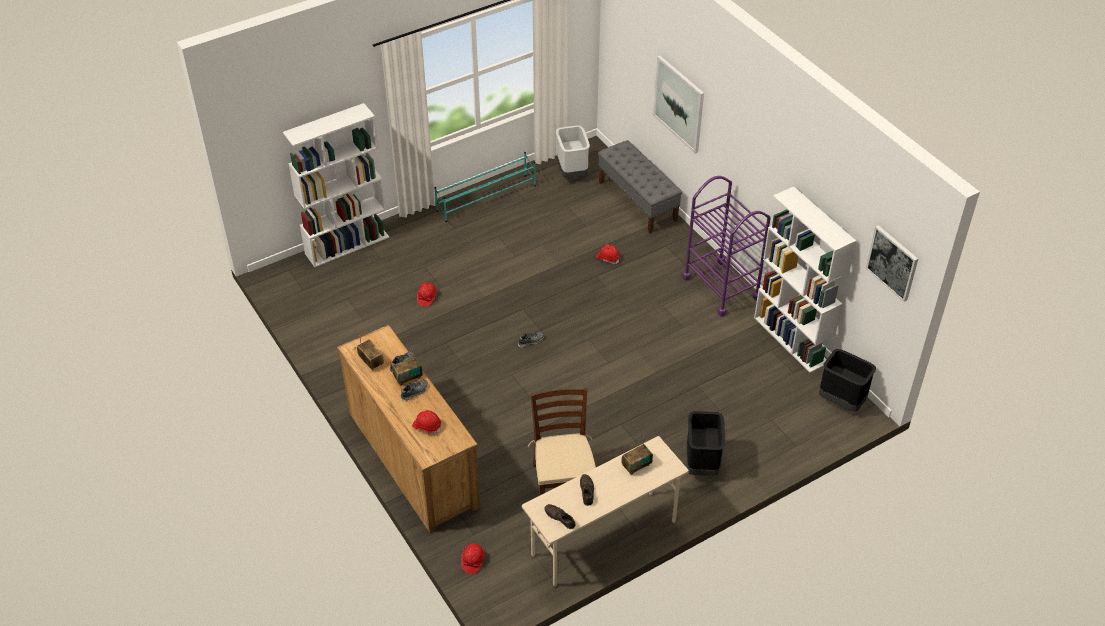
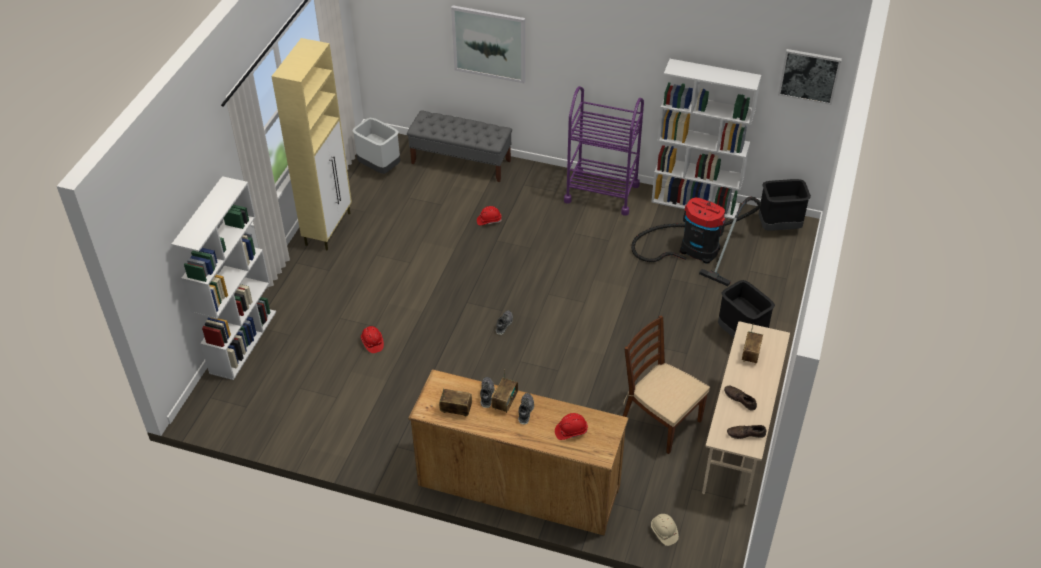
camera: 40 degrees left, 0 degrees up
(472, 561) = (664, 532): red hard hat -> beige hard hat
(487, 198) = (328, 228): turquoise shoe rack -> beige cabinet
(745, 375) = (695, 249): none -> vacuum cleaner

